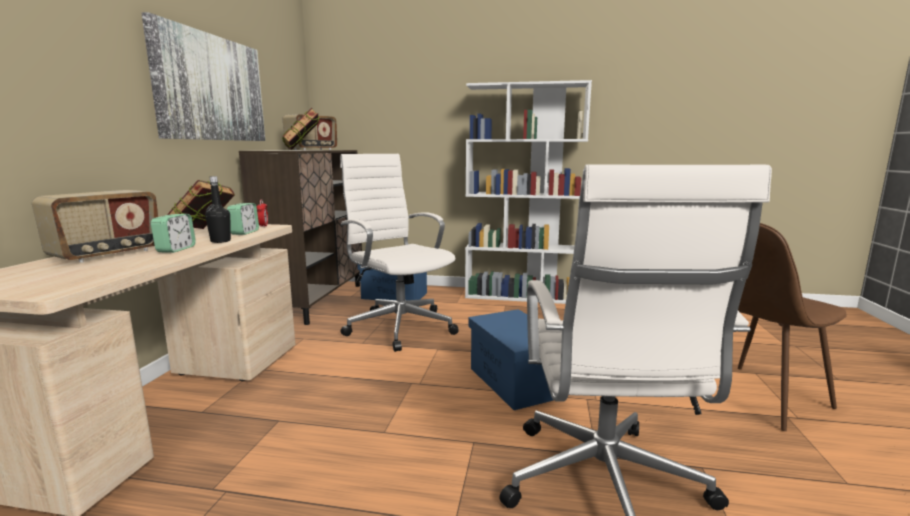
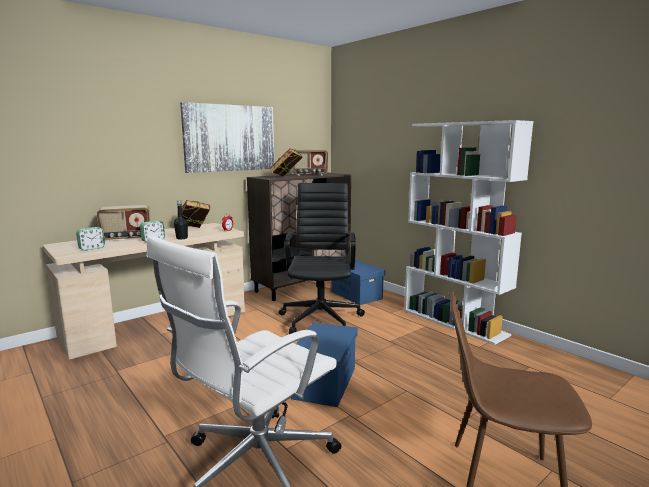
camera: 40 degrees right, 0 degrees up
(244, 232) = (207, 234): alarm clock -> alarm clock (92, 248)
(399, 326) = (321, 318): white office chair -> black office chair

